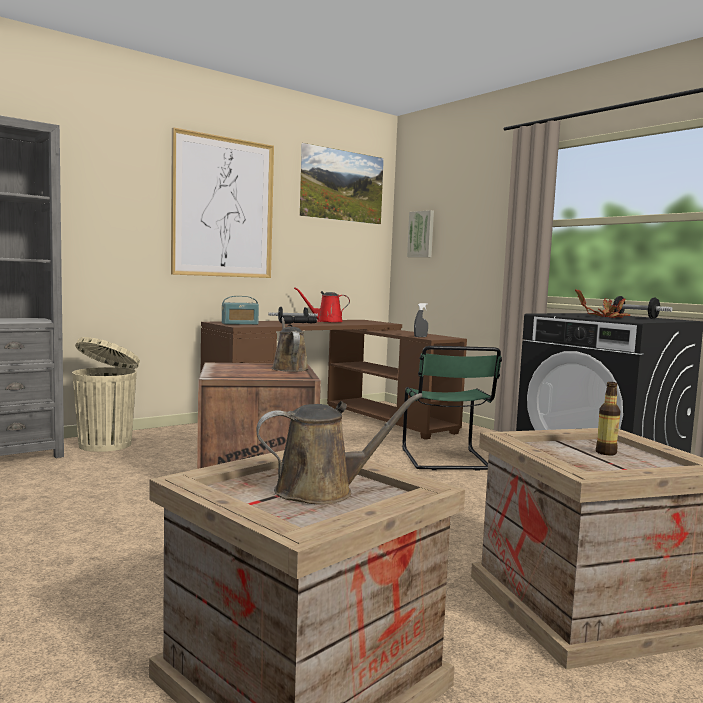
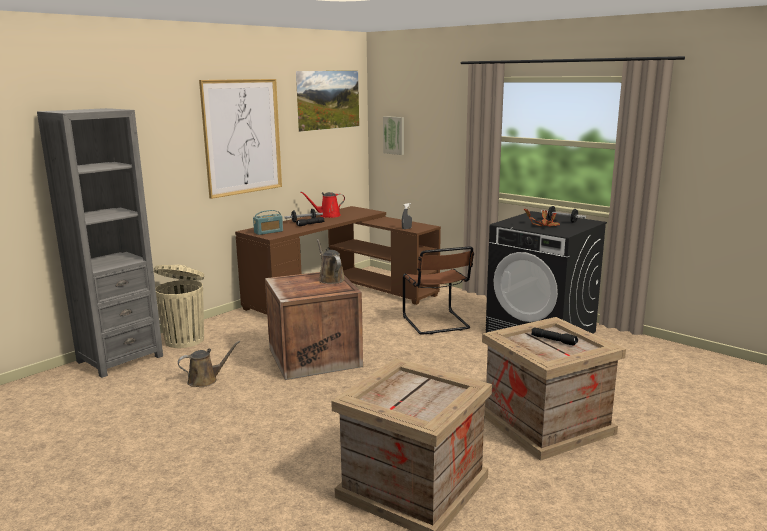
camera: 10 degrees left, 10 degrees up
(322, 491) = (420, 394): brown watering can -> brown watering can (205, 380)
(446, 460) = (437, 323): green chair -> brown chair
(606, 453) = (554, 340): bottle -> black flashlight

